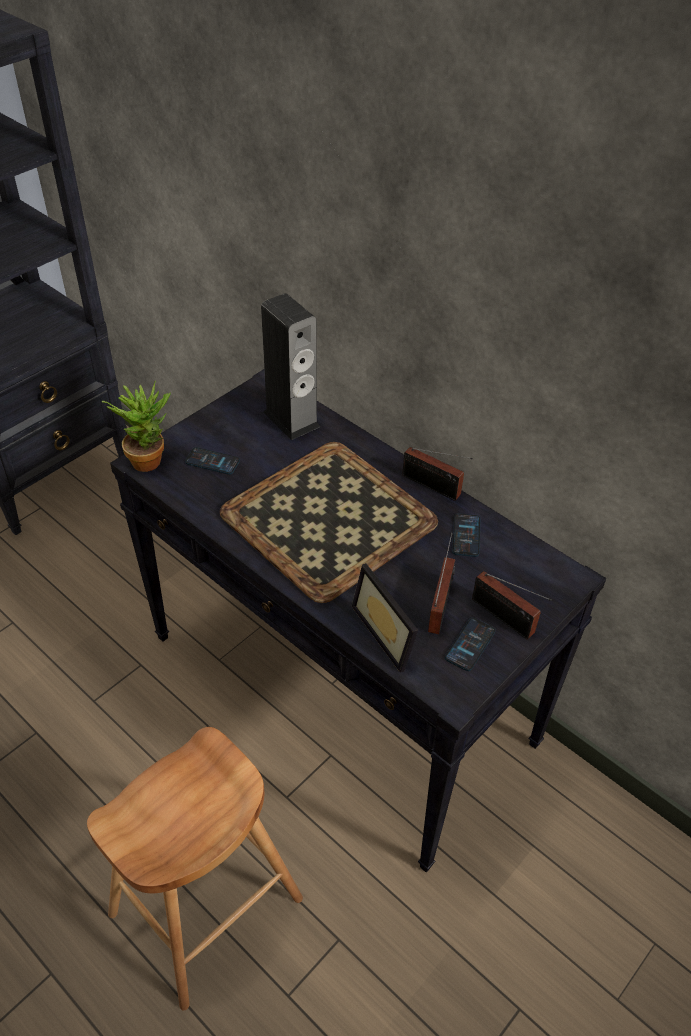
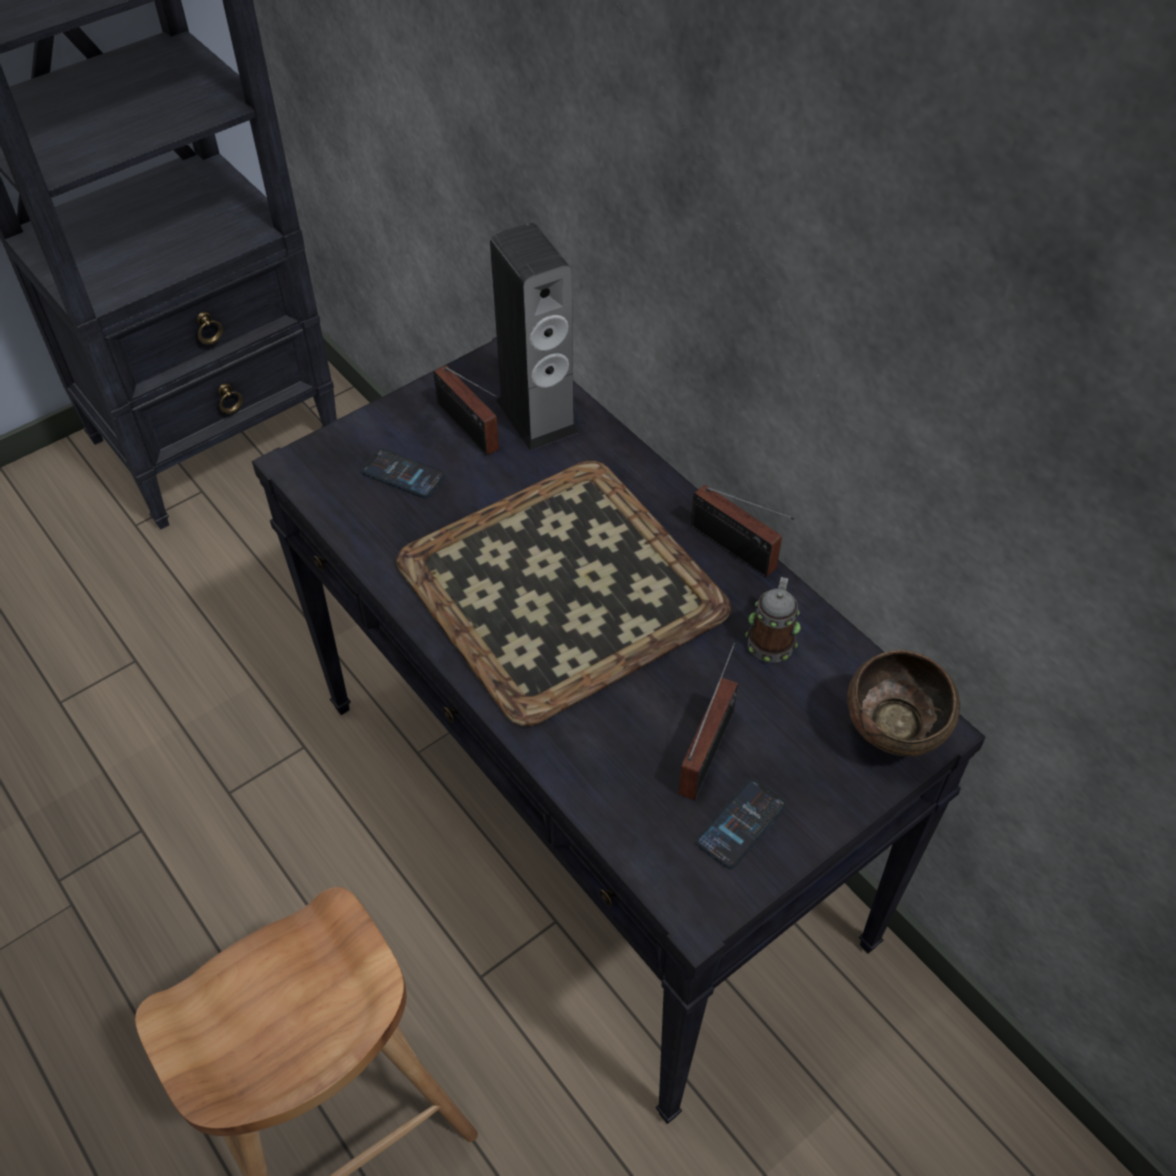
camera: 10 degrees right, 5 degrees up
(149, 458) = (310, 459): potted plant -> none
(390, 631) = (619, 786): picture frame -> none
(466, 535) = (771, 639): phone -> mug
(505, 619) = (806, 787): radio -> radio (469, 430)
(551, 584) = (893, 737): none -> brown bowl

